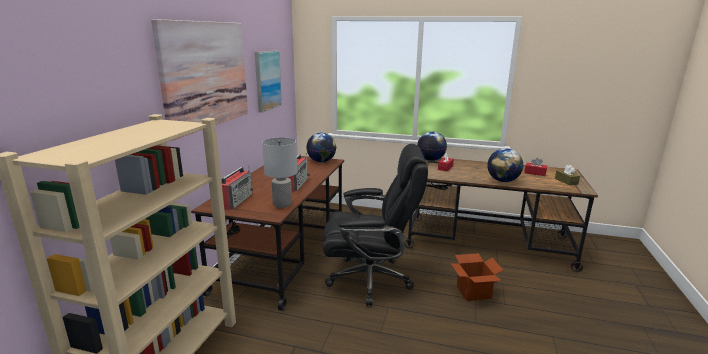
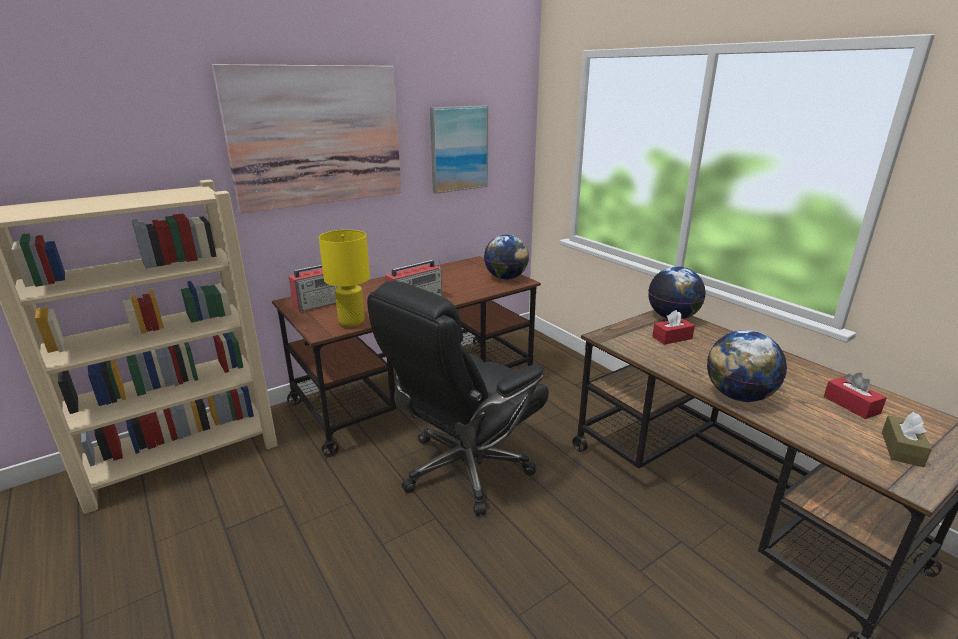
camera: 40 degrees right, 5 degrees up
(282, 205) = (352, 323): grey table lamp -> yellow table lamp
(370, 279) = (466, 468): black office chair -> black office chair turned 90 degrees clockwise
(473, 292) = (582, 568): cardboard box -> none

